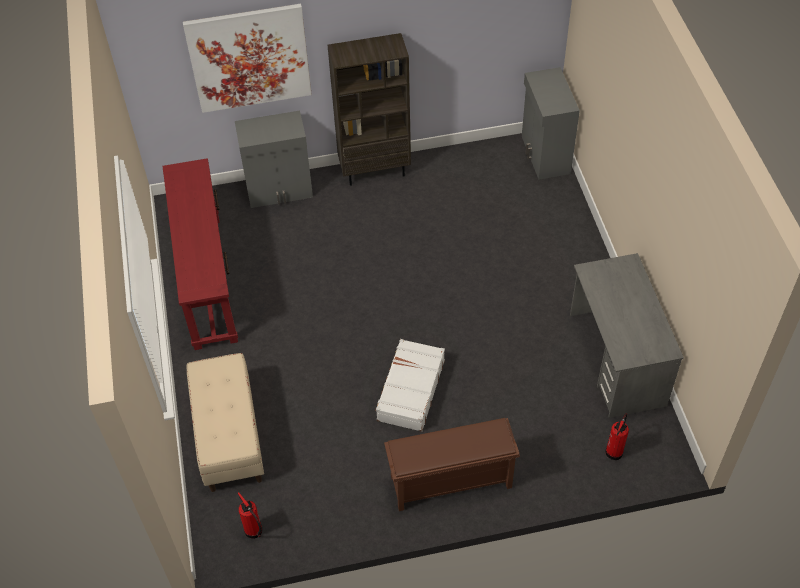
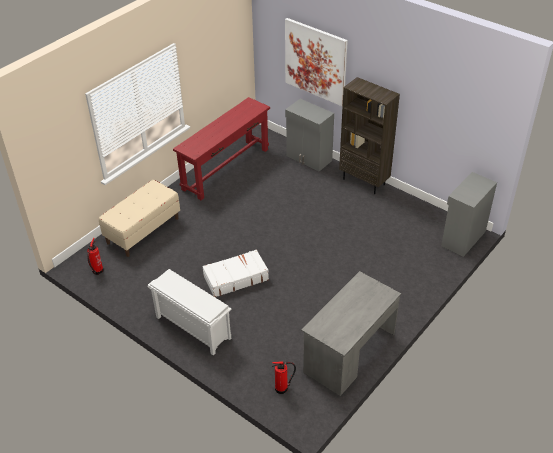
camera: 50 degrees right, 10 degrees down
(450, 483) = (192, 327): brown shoe rack -> white shoe rack

